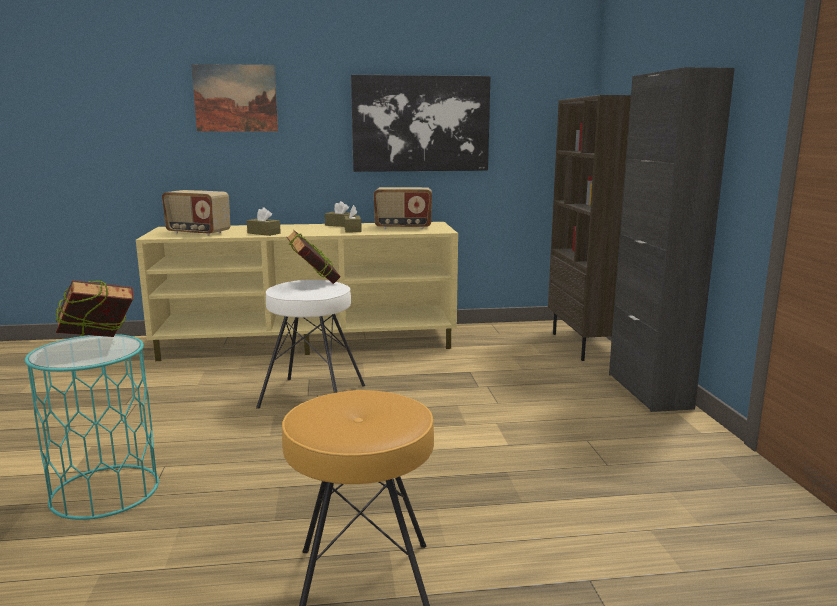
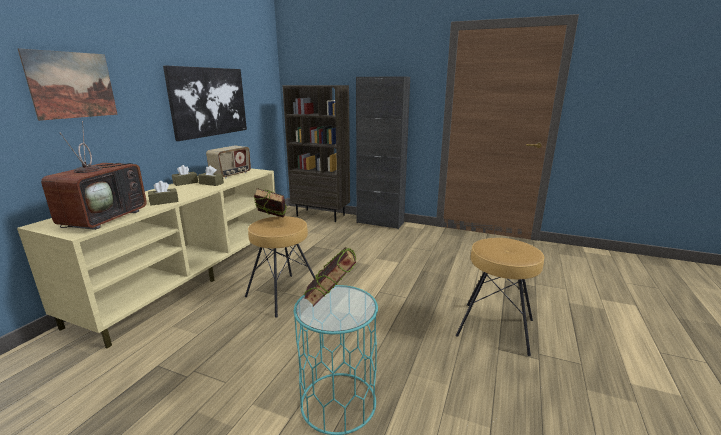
camera: 60 degrees left, 5 degrees up
(198, 233) = (105, 218): radio -> television
(313, 396) = (283, 294): white stool -> brown stool

